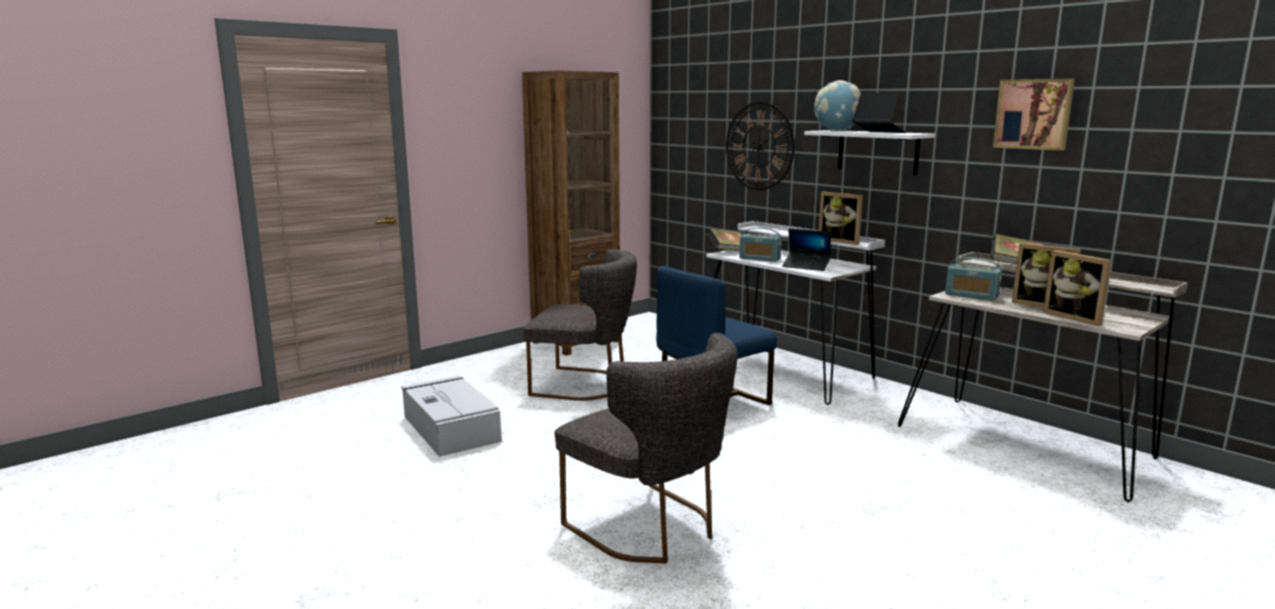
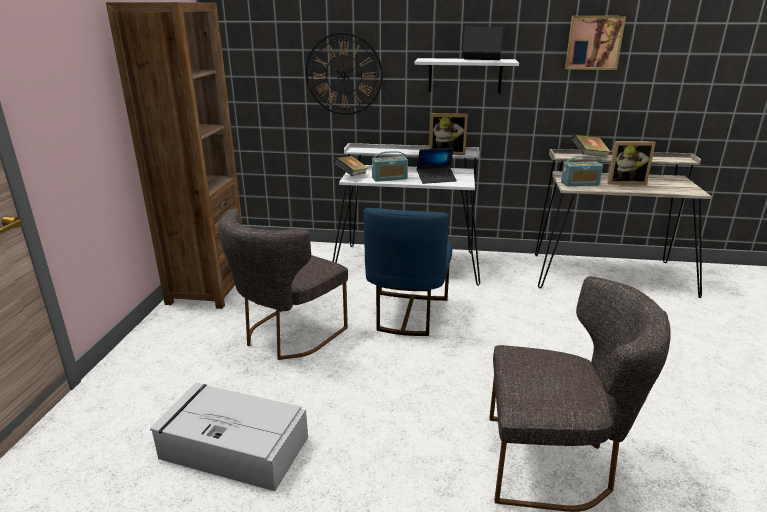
camera: 40 degrees left, 10 degrees up
(585, 385) = (288, 336): grey chair -> grey chair turned 150 degrees clockwise
(837, 131) = (438, 59): globe -> none
(1075, 317) = (659, 189): picture frame -> none

